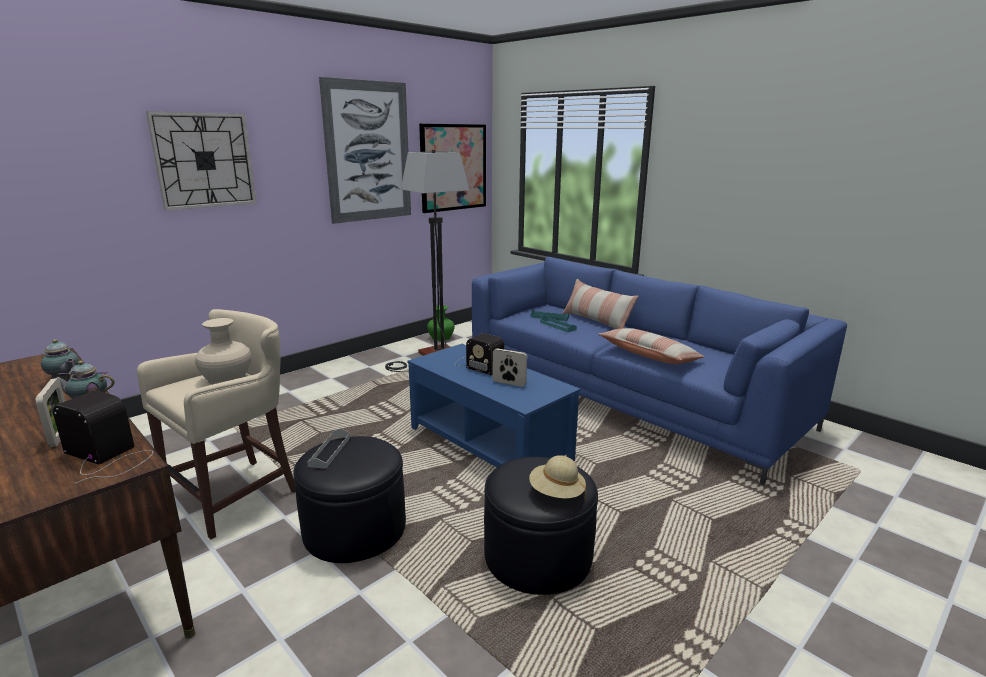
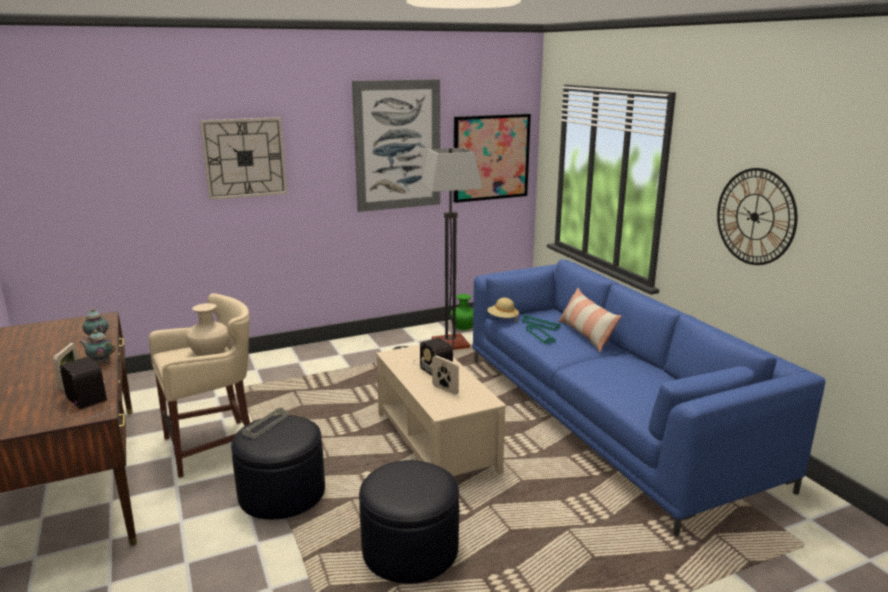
camera: 20 degrees right, 0 degrees up
(489, 444) = (436, 442): blue coffee table -> beige coffee table
(556, 493) = (412, 496): beige hat -> beige hat (502, 318)
(648, 356) = (603, 381): pillow -> none
(751, 191) = (755, 217): none -> wall clock

